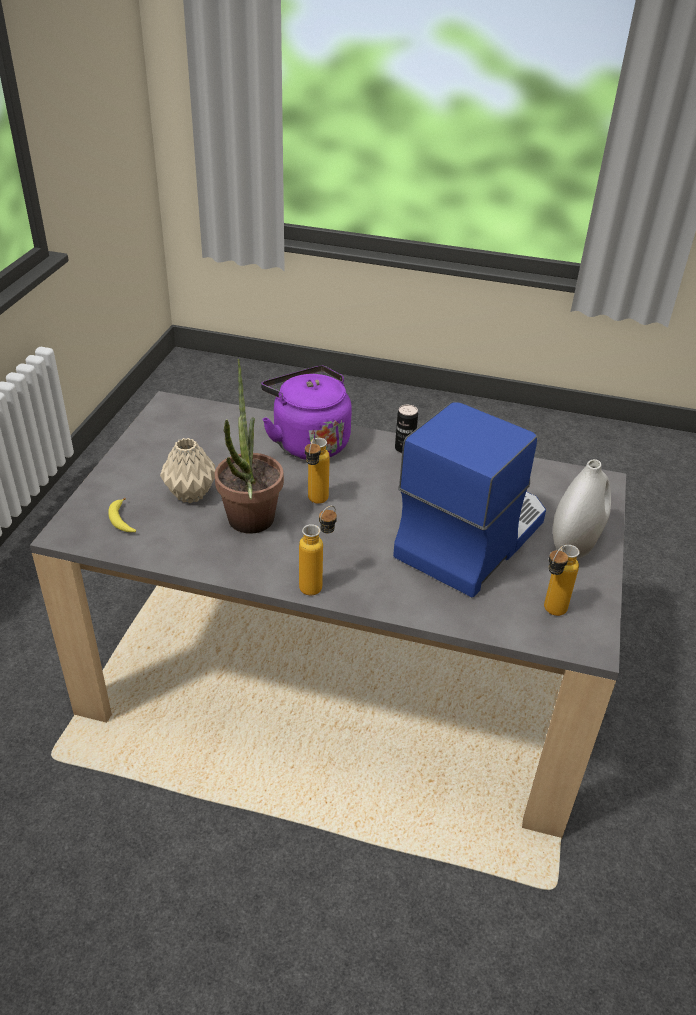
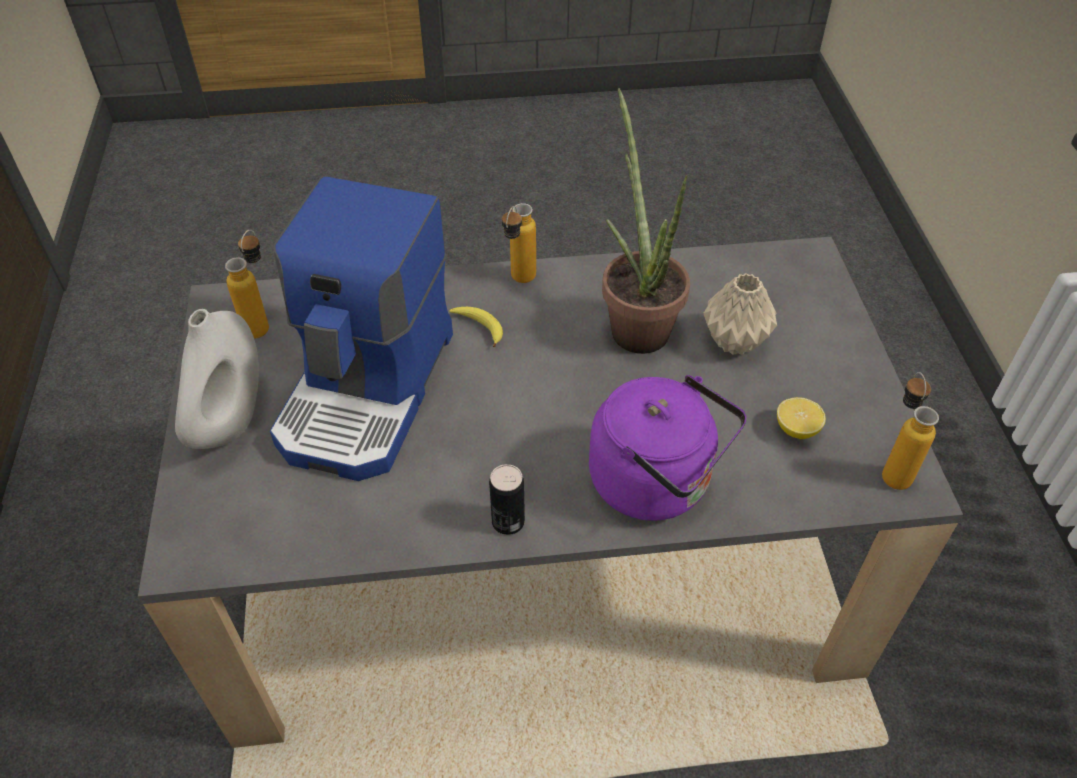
camera: 160 degrees right, 10 degrees up
(122, 520) = (774, 286): banana -> banana (479, 327)
(203, 442) = (796, 429): none -> lemon
(315, 503) = (580, 378): bottle -> bottle (892, 468)

